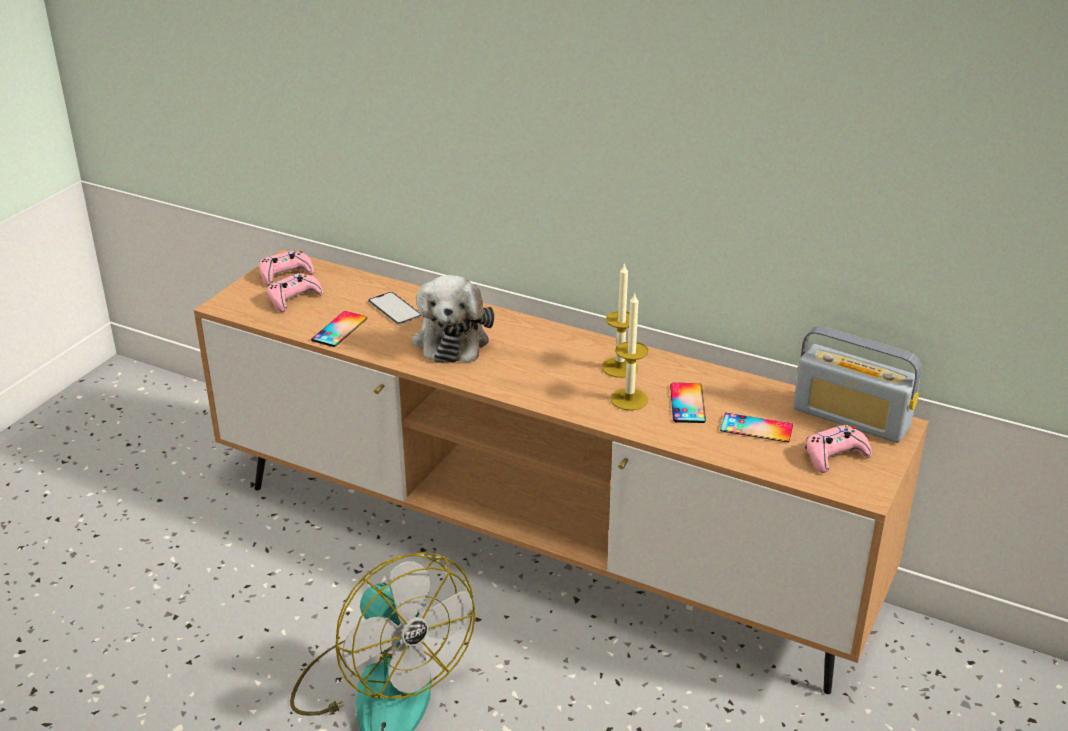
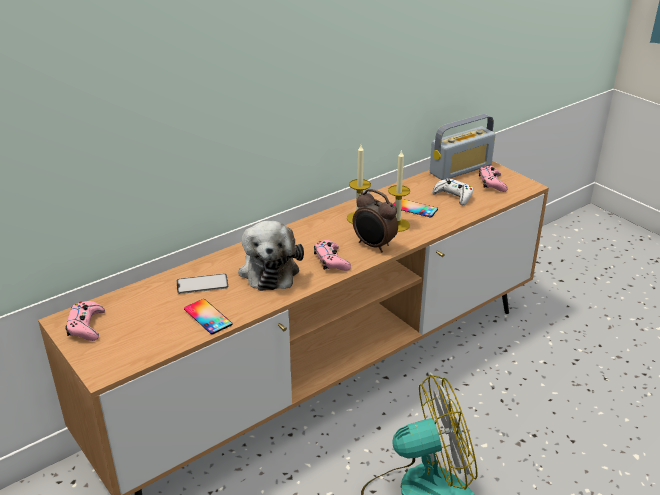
camera: 65 degrees left, 0 degrees up
(294, 298) = (134, 330): pink game controller -> pink game controller (331, 261)
(452, 339) = (269, 269): plush toy -> plush toy turned 60 degrees clockwise
(561, 394) = (373, 246): none -> alarm clock
(756, 428) = (453, 196): phone -> white game controller

